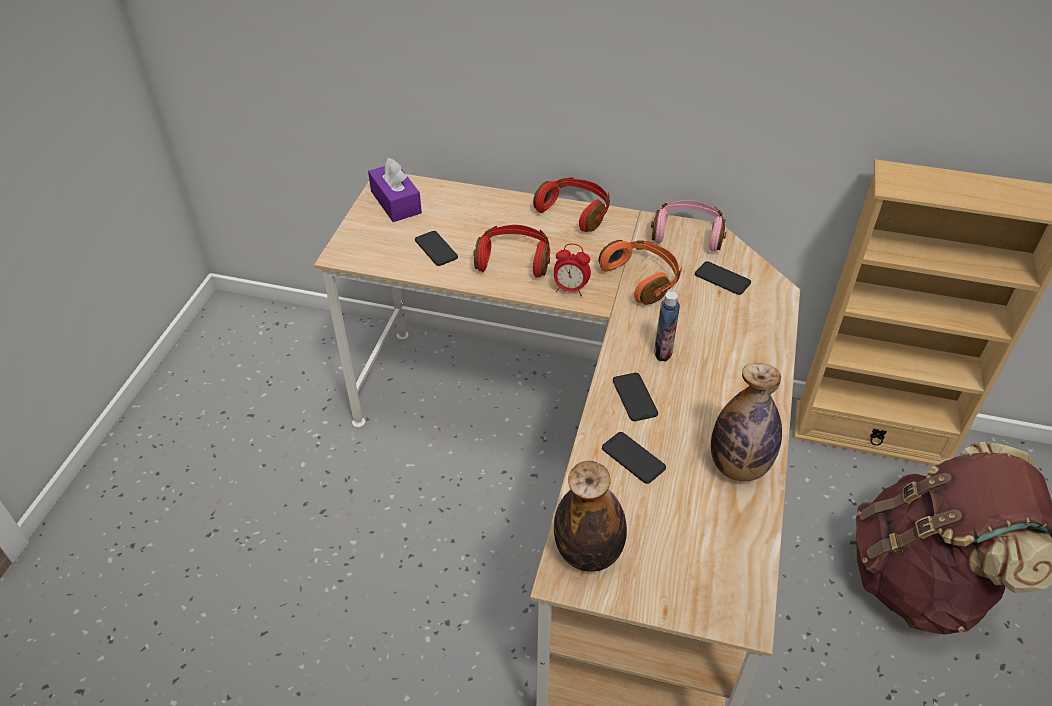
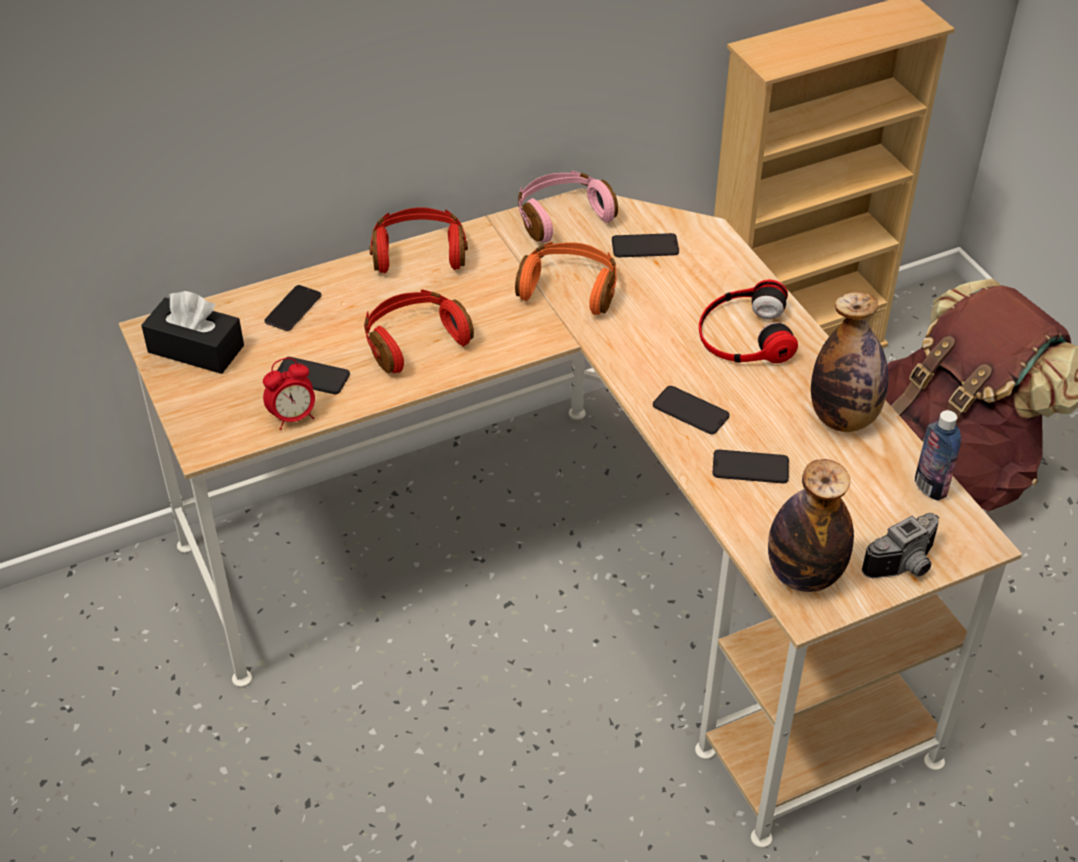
camera: 40 degrees left, 0 degrees up
(396, 202) = (196, 349): purple tissue box -> black tissue box
(469, 207) = (293, 309): none -> phone
(570, 289) = (510, 339): alarm clock -> alarm clock (293, 417)
(663, 351) = (668, 351): bottle -> bottle (930, 487)
(668, 599) = (906, 567): none -> camera
(729, 370) = (744, 334): none -> headphones

